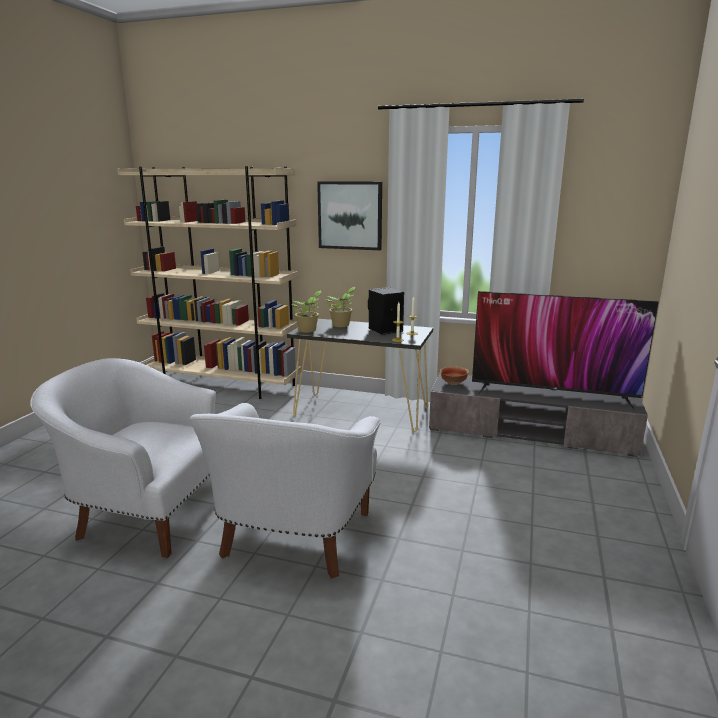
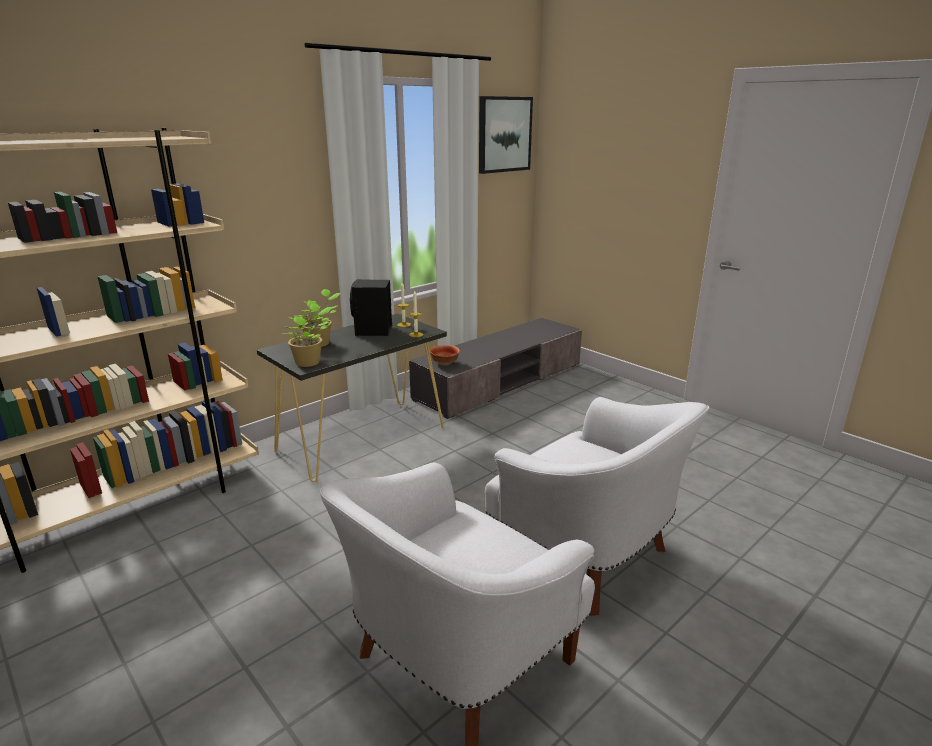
camera: 60 degrees left, 5 degrees up
(350, 215) = (270, 195): picture -> picture (504, 134)
(553, 394) = (514, 340): television -> none

